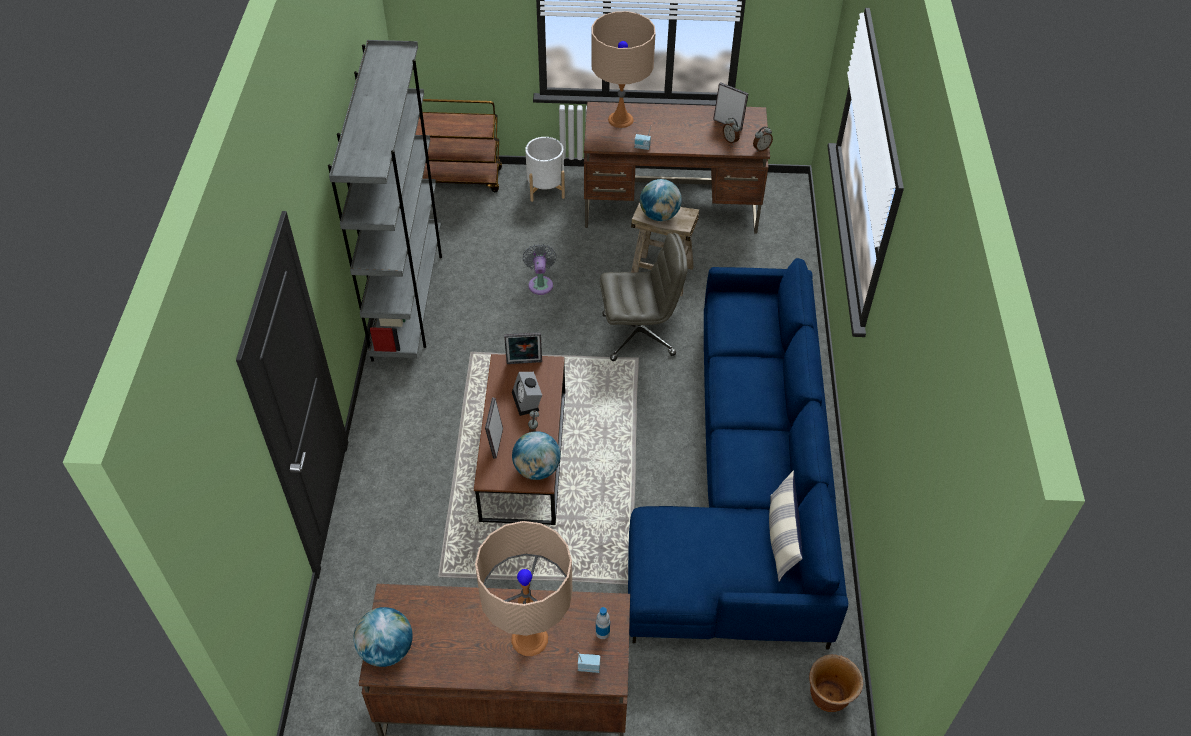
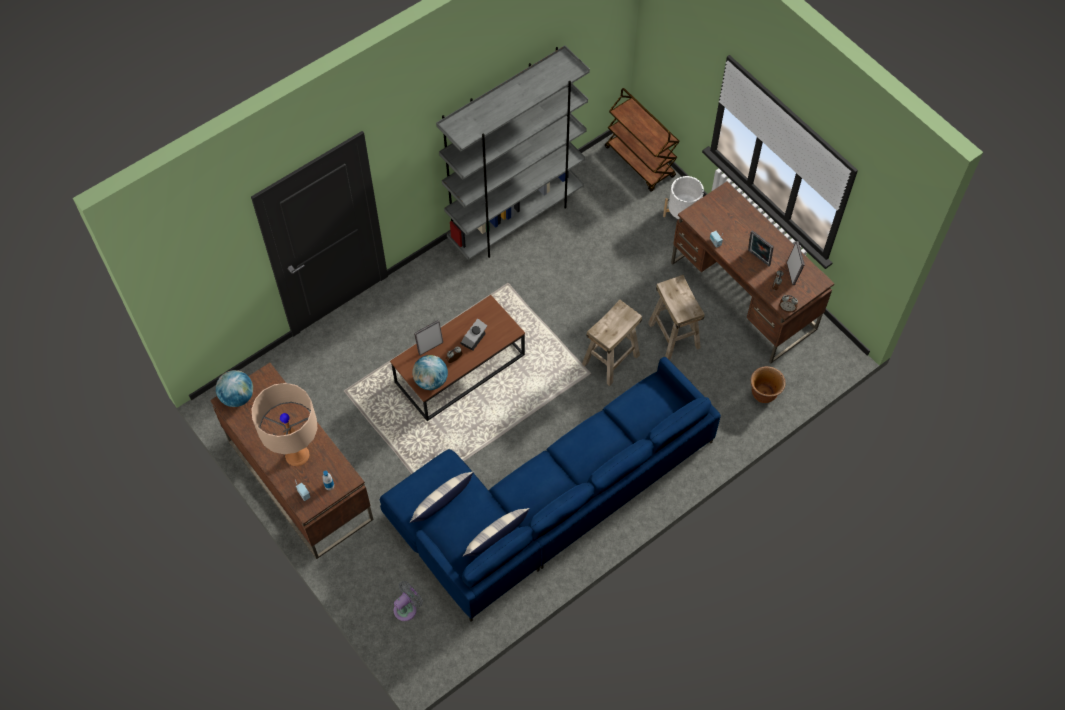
camera: 50 degrees right, 10 degrees up
(524, 363) = (499, 316): picture frame -> picture frame (758, 258)
(540, 283) = (598, 276): grey fan -> grey fan (407, 608)
(620, 119) = (729, 211): beige table lamp -> none
(639, 334) = (611, 360): grey office chair -> beige stool
(659, 215) = (676, 296): globe -> none
(697, 557) = (441, 503): none -> pillow
(828, 697) = (439, 641): brown planter -> brown planter (764, 394)

